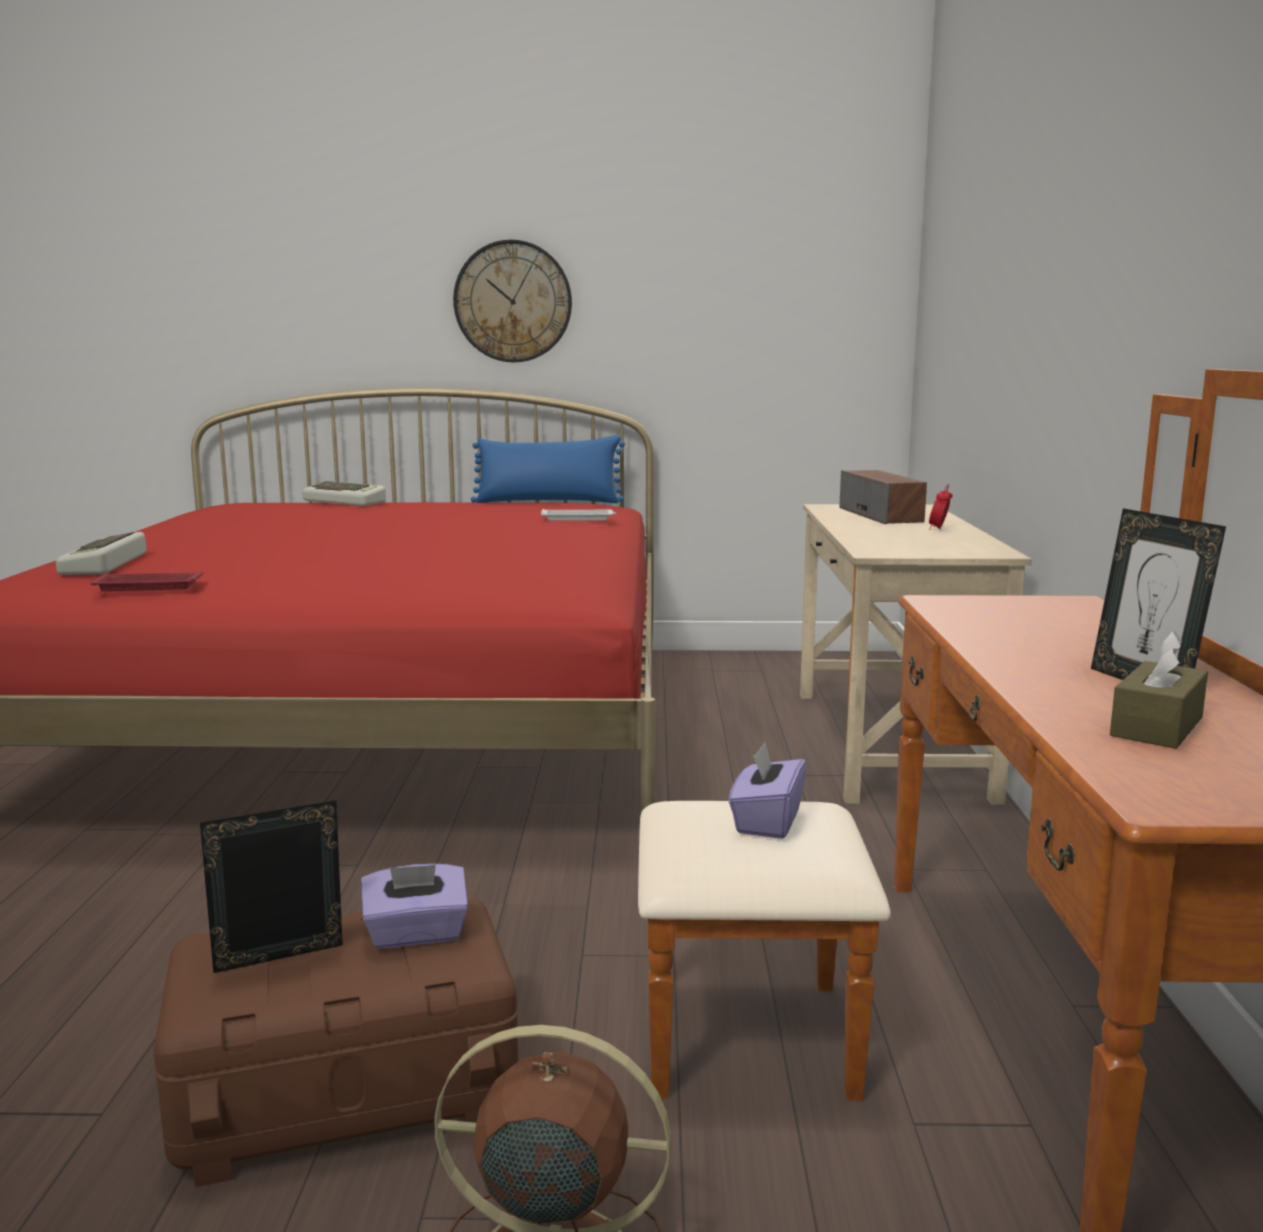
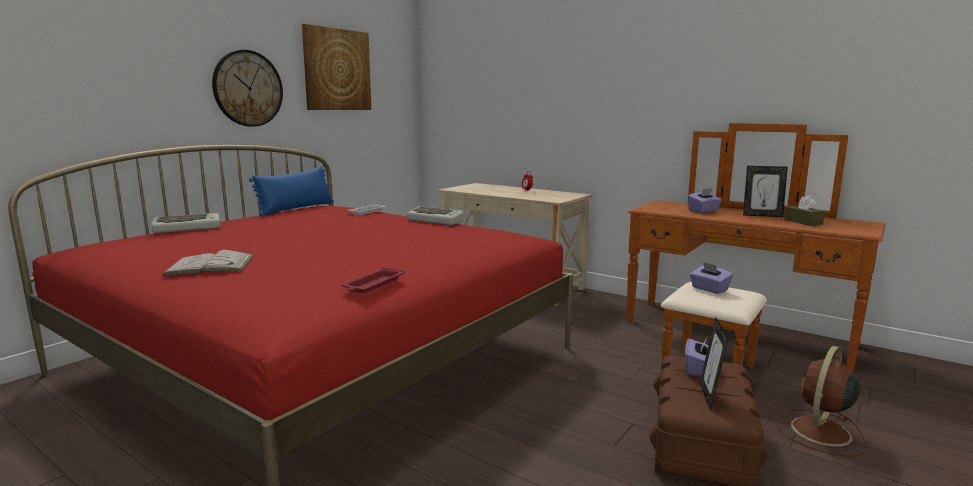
camera: 55 degrees left, 0 degrees up
(107, 564) = (272, 286): keyboard -> keyboard (436, 220)
(176, 536) = (210, 265): none -> white book
(695, 262) = (337, 70): none -> picture
(881, 515) = (485, 189): speaker -> none
(1050, 636) = (703, 211): none -> purple tissue box

